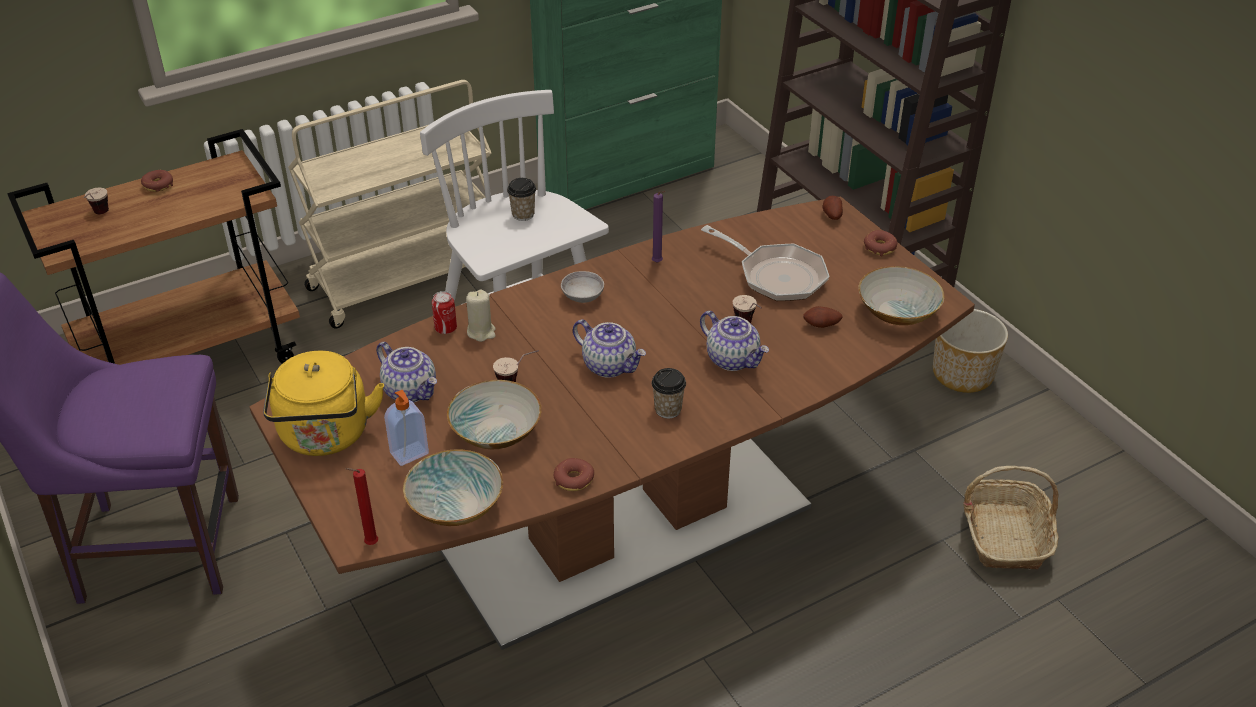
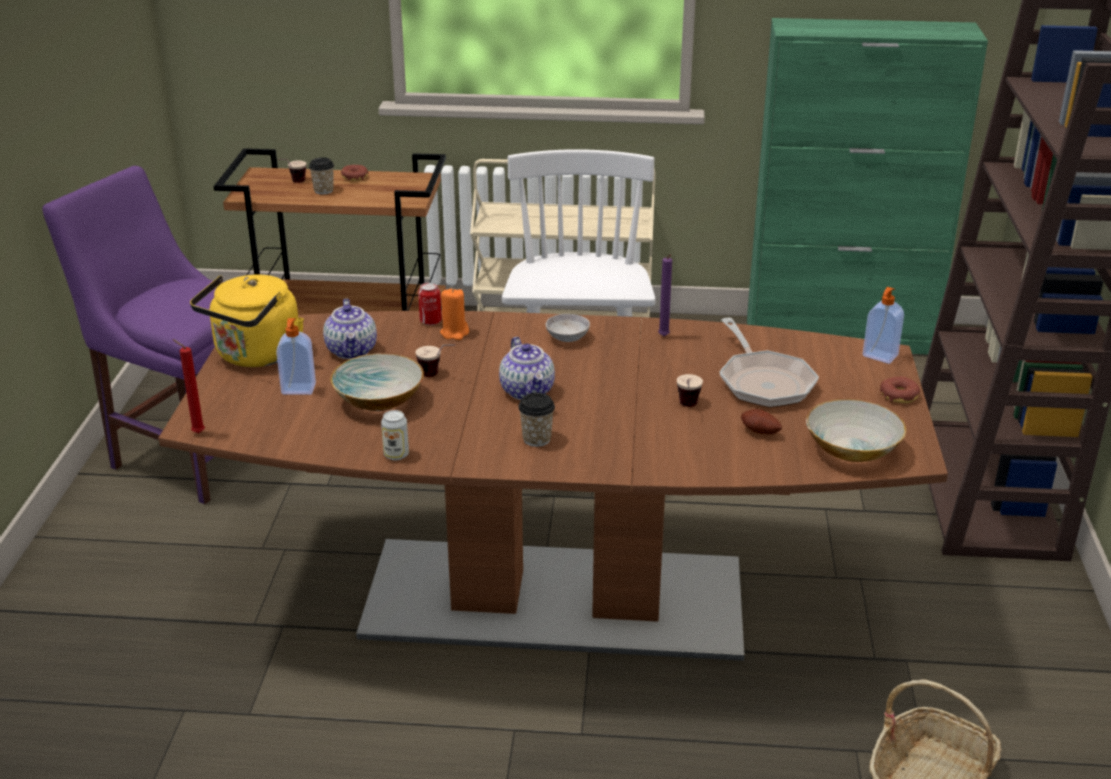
camera: 35 degrees right, 10 degrees down
(457, 505) = (288, 435): bowl -> none
(481, 332) = (454, 333): beige candle -> orange candle
(523, 214) = (592, 270): cup -> cup (323, 190)
(573, 480) = (396, 455): donut -> can
(733, 359) = (642, 426): teapot -> none
(831, 215) = (879, 356): potato -> soap dispenser
(963, 374) = (1033, 619): planter -> none

